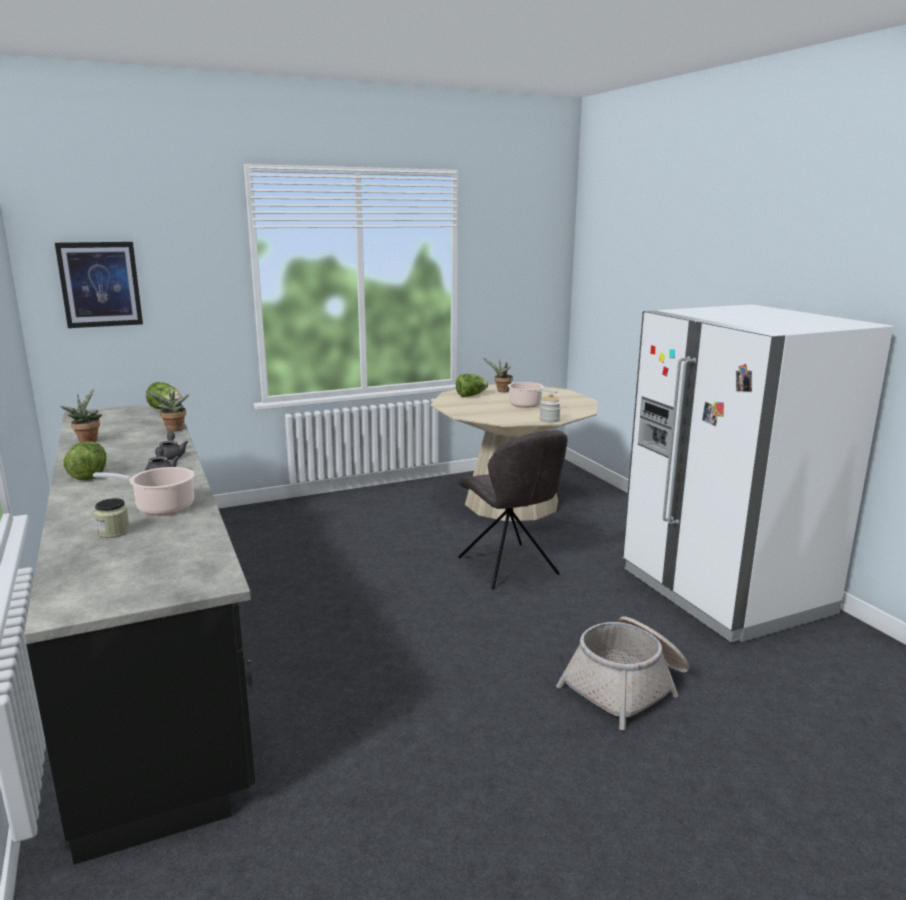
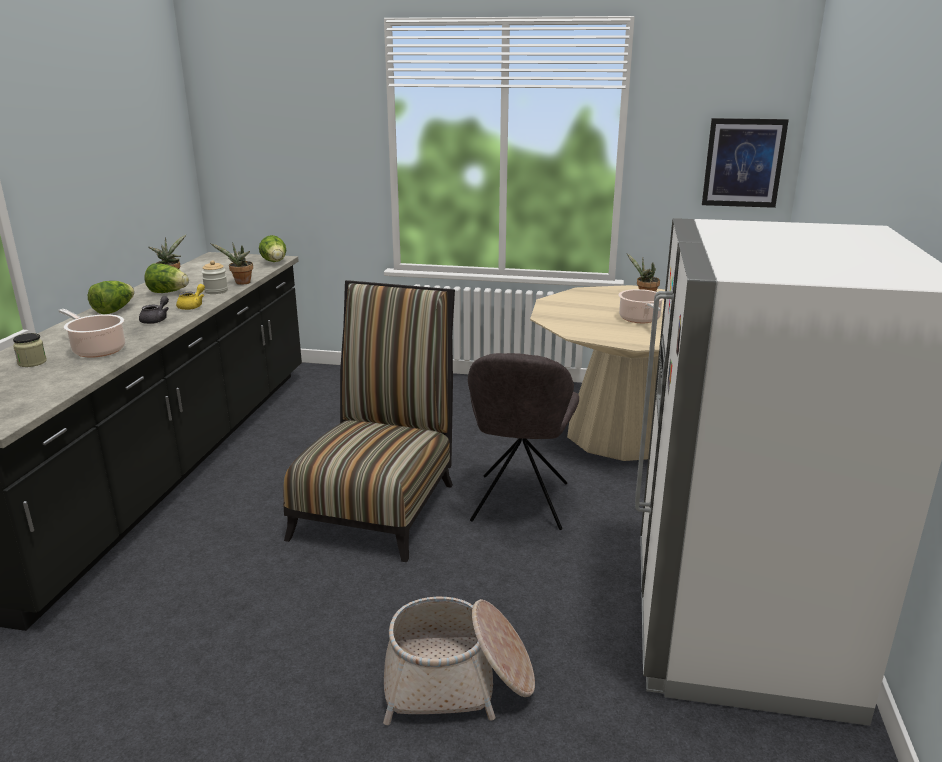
camera: 35 degrees right, 5 degrees up
(100, 284) = (254, 138): picture -> picture (743, 163)
(171, 456) = (192, 306): grey teapot -> yellow teapot
(407, 601) = (378, 504): none -> chair
(471, 395) = (599, 297): lettuce -> lettuce (168, 292)
(549, 420) = (630, 343): jar -> jar (216, 291)

